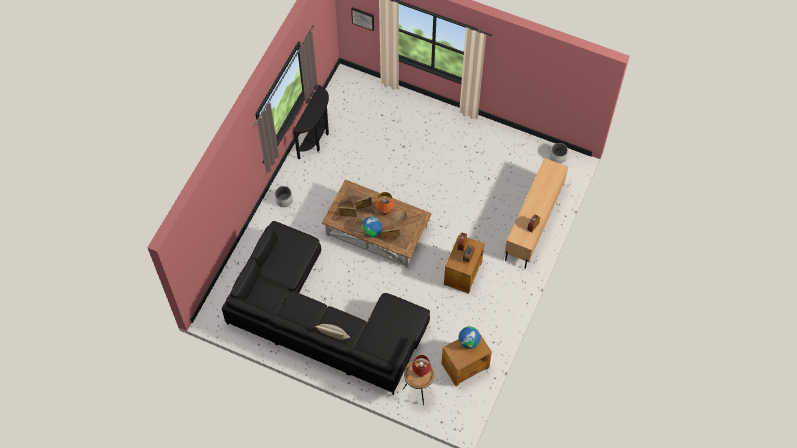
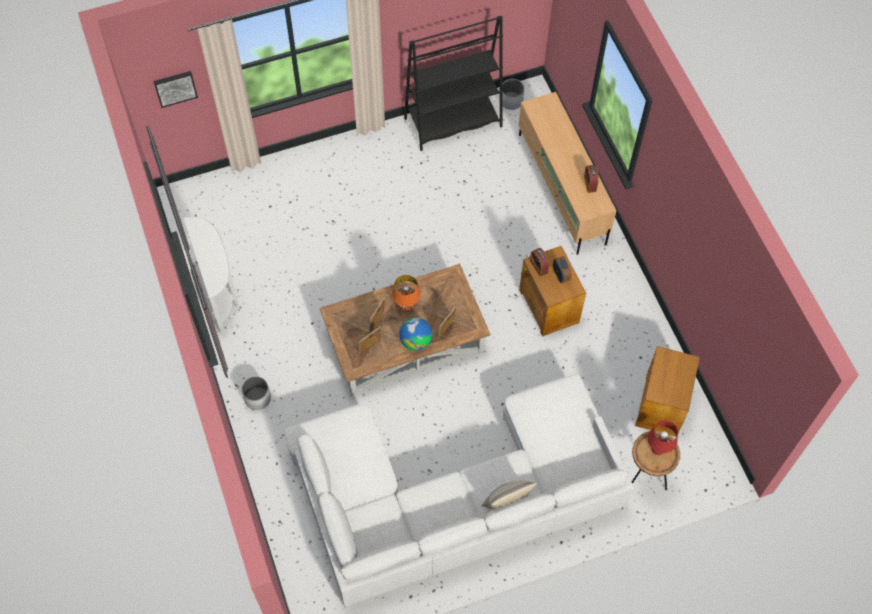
camera: 45 degrees left, 0 degrees up
(316, 139) = (221, 295): black console table -> white console table
(322, 320) = (452, 498): black sofa -> white sofa
(468, 341) = (664, 367): globe -> none
(515, 144) = (453, 122): none -> black bookcase

